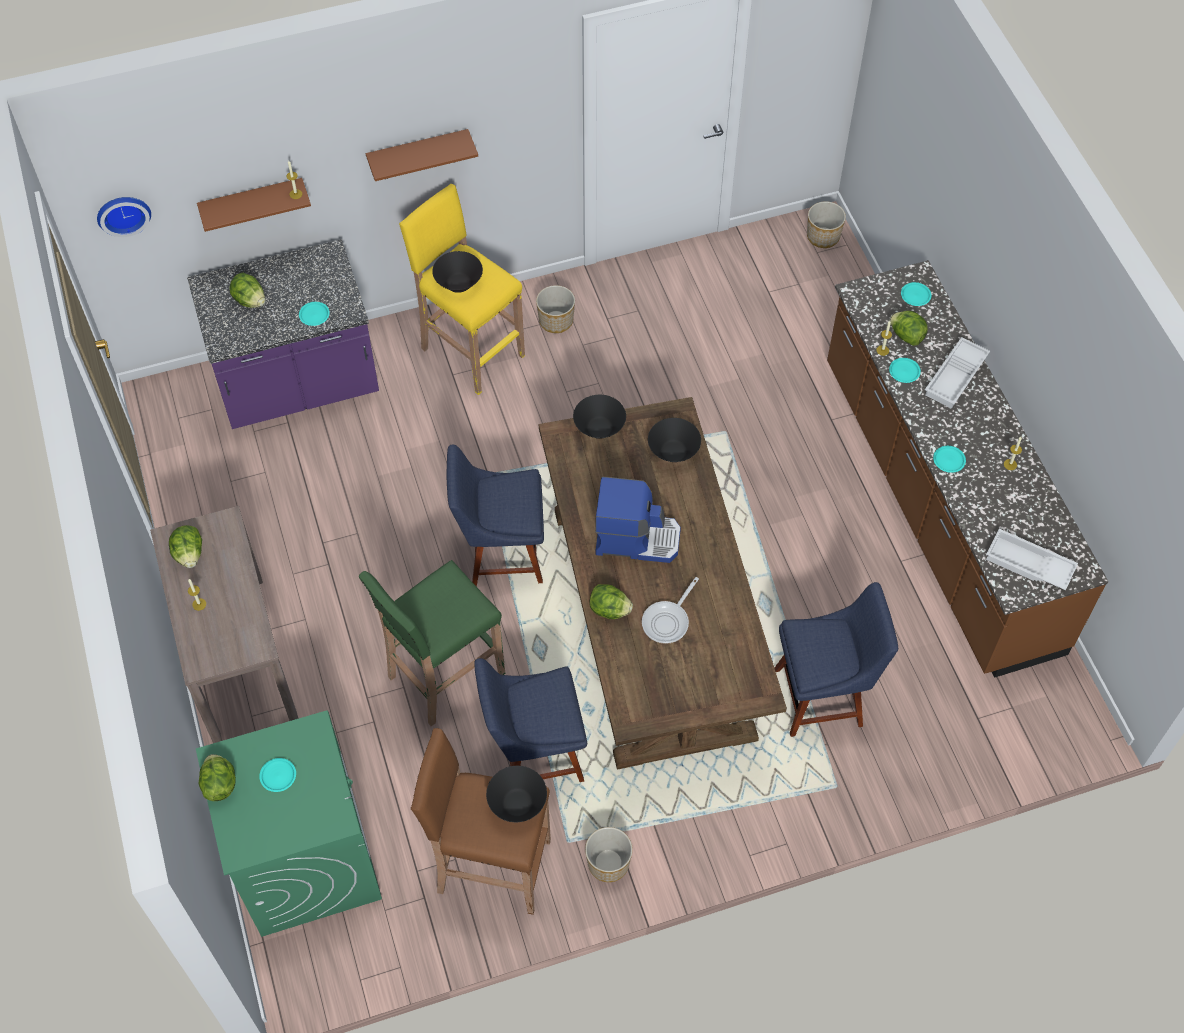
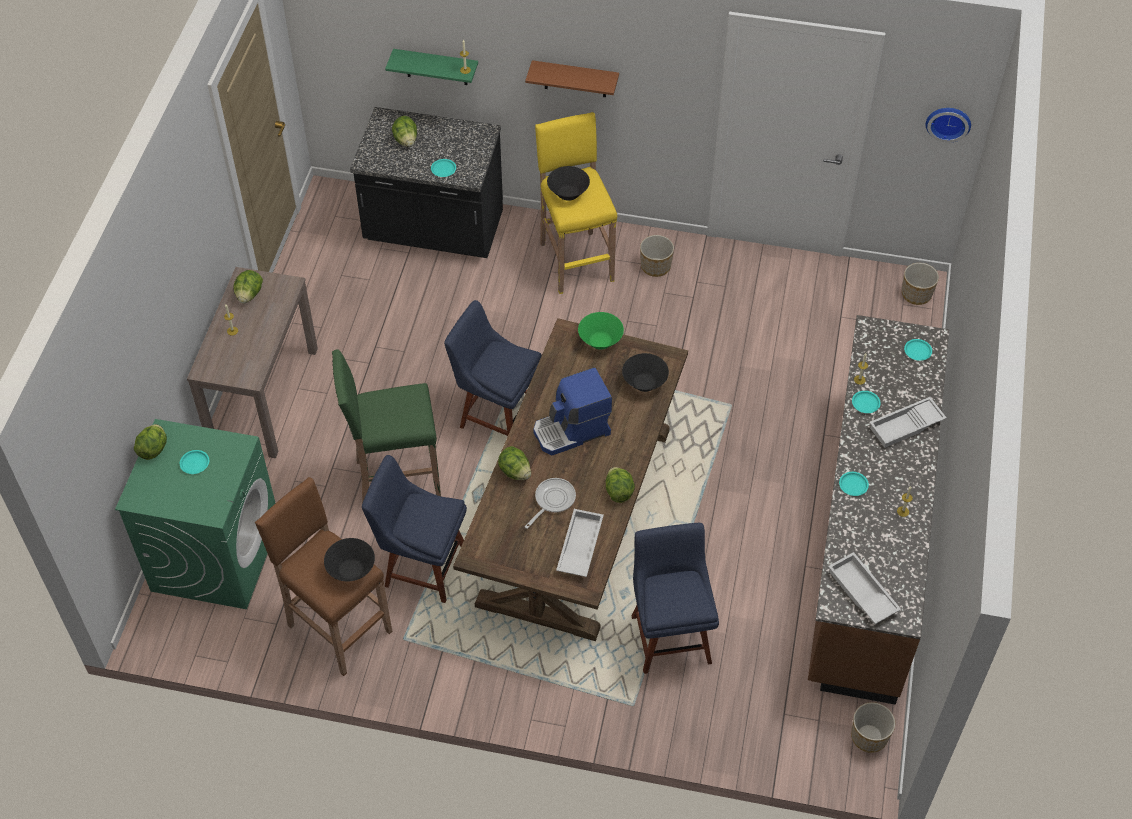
camera: 30 degrees right, 5 degrees down
(123, 213) = (336, 34): wall clock -> wall clock (948, 121)
(253, 204) = (436, 67): brown shelf -> green shelf
(298, 385) = (433, 230): purple counter -> black counter
(599, 428) = (600, 341): black bowl -> green bowl
(608, 864) = (422, 670): planter -> planter (869, 737)
(637, 538) = (572, 431): coffee machine -> coffee machine turned 120 degrees clockwise
(668, 621) = (552, 500): frying pan -> frying pan turned 150 degrees clockwise
(727, 656) = (579, 546): none -> white tray
(823, 696) = (670, 635): blue chair -> blue chair turned 120 degrees counterclockwise
(906, 336) = (887, 377): lettuce -> lettuce (618, 491)

